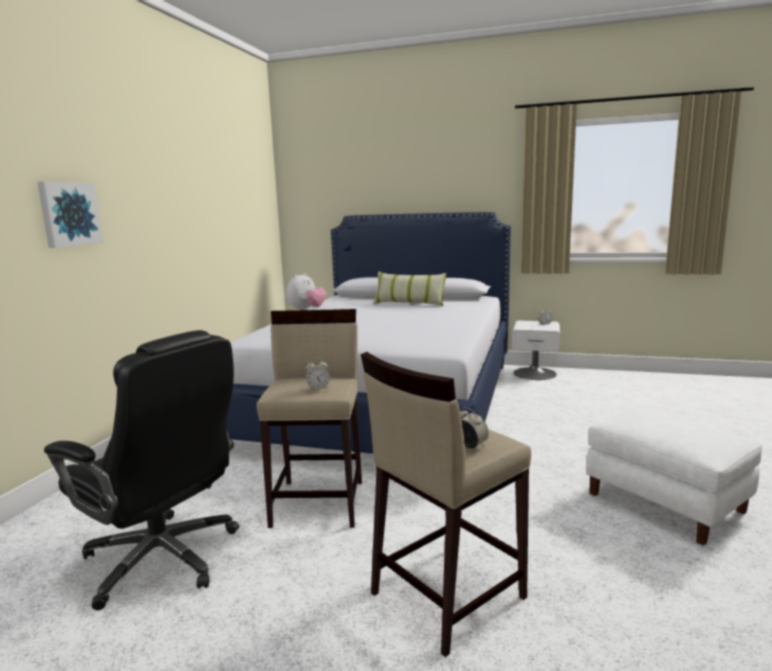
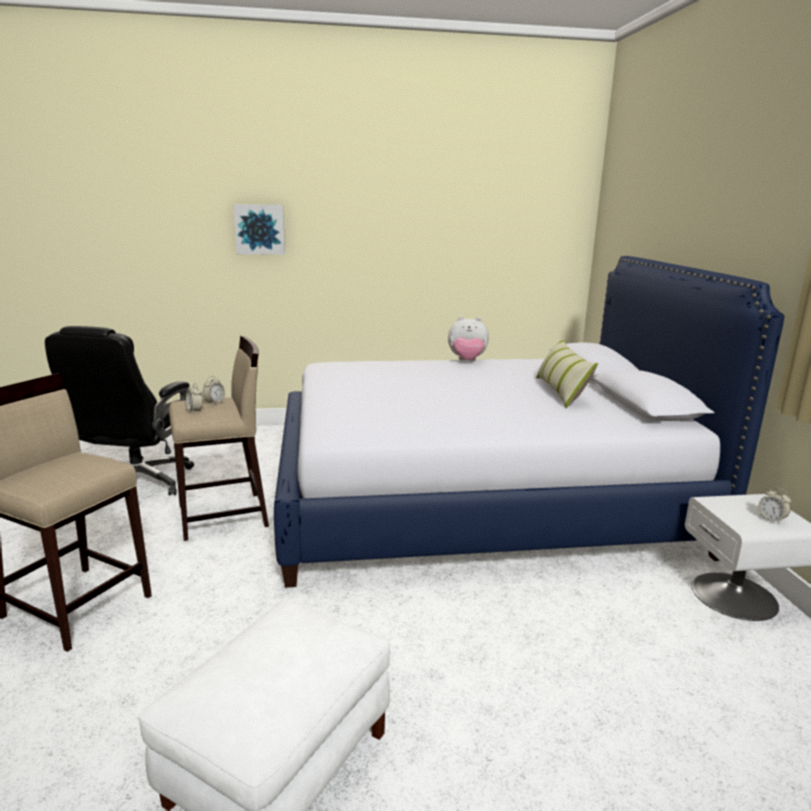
camera: 65 degrees right, 5 degrees up
(471, 445) = (33, 478): alarm clock -> alarm clock (214, 402)

